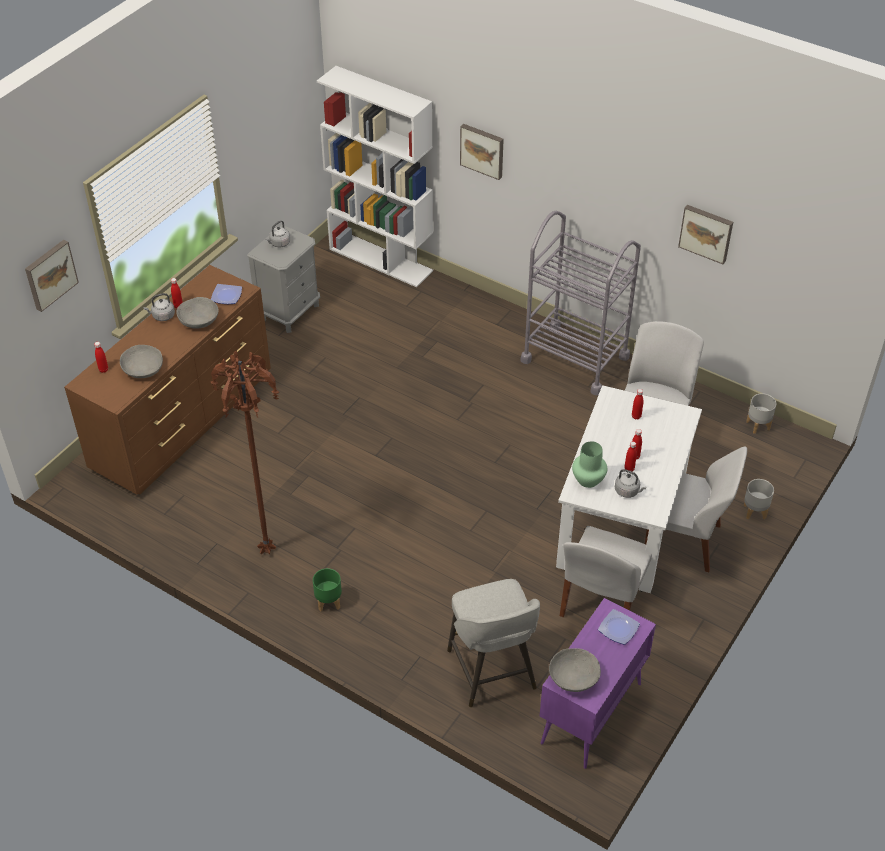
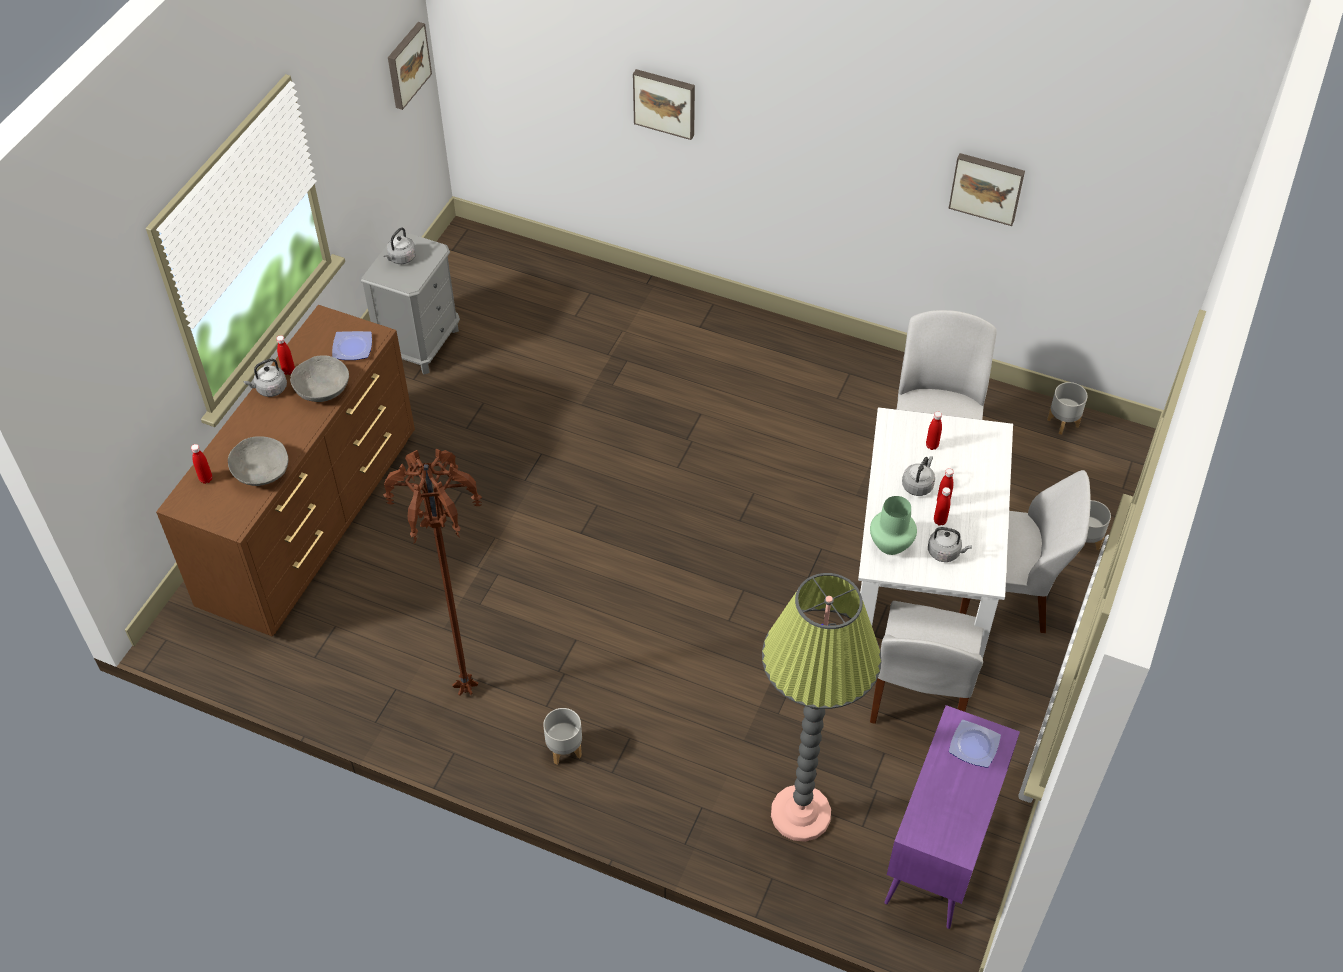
camera: 10 degrees left, 5 degrees up
(50, 274) = (117, 363): picture -> picture (407, 64)
(328, 602) = (564, 749): green planter -> grey planter
(381, 260) = (528, 254): white bookcase -> none
(492, 672) = (800, 814): grey stool -> floor lamp
(573, 677) = (932, 824): grey bowl -> none
(575, 358) = (811, 361): grey cart -> none
(619, 442) = (918, 485): none -> grey kettle

